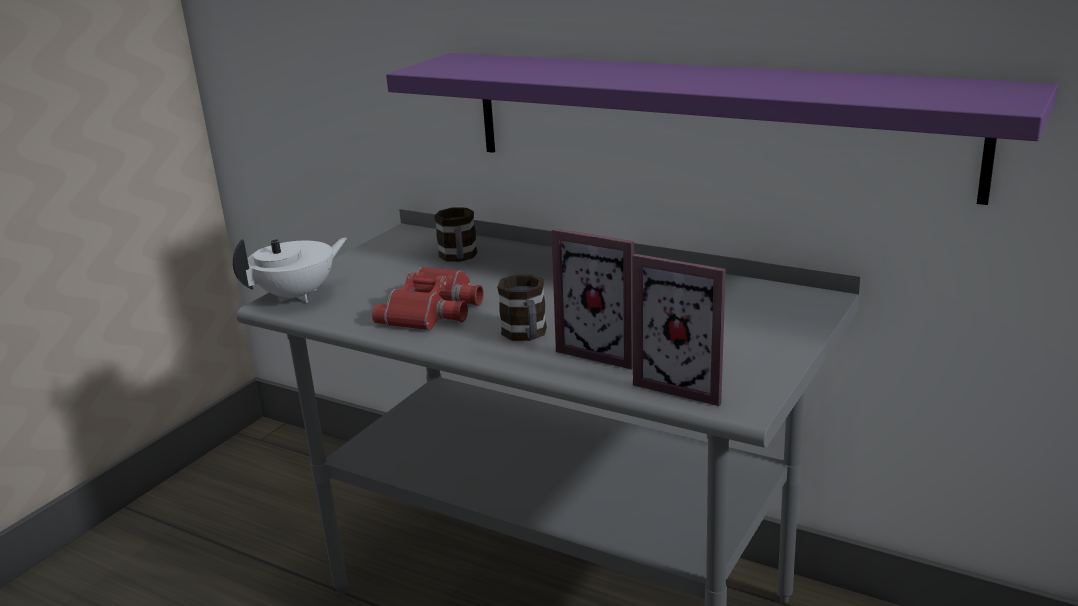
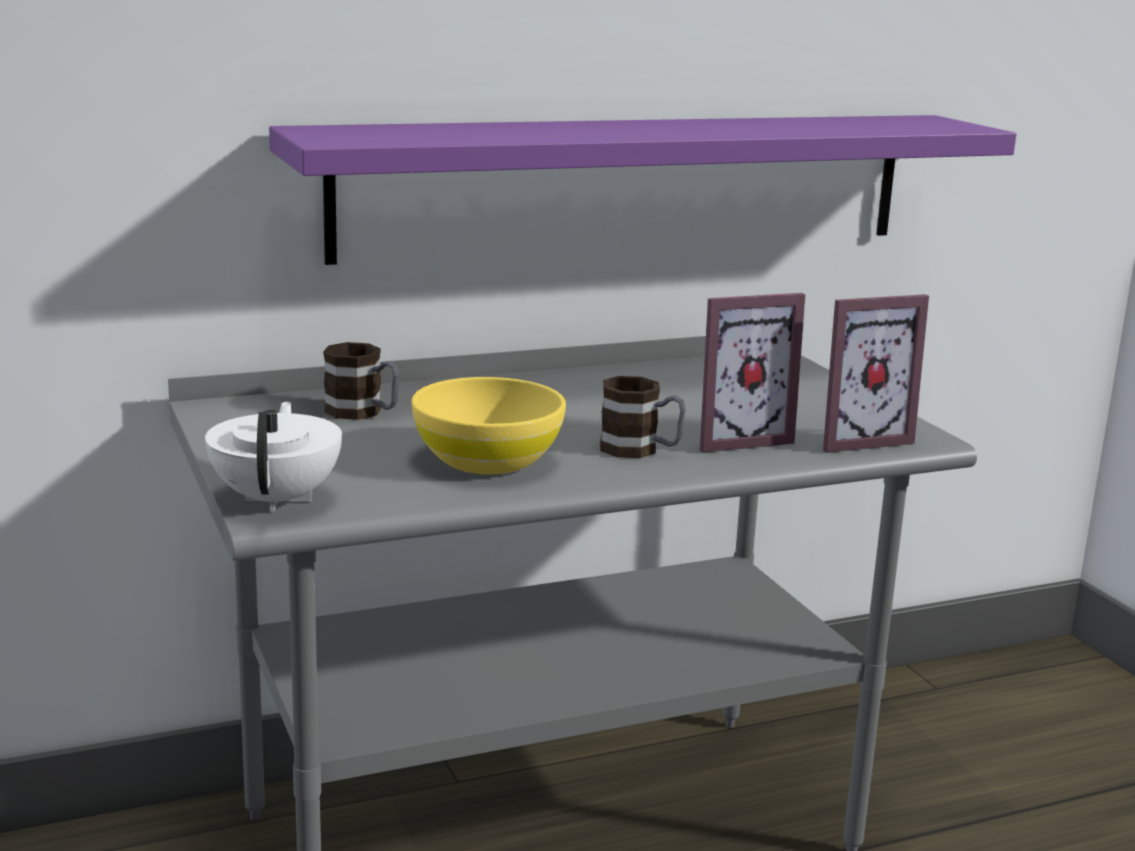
camera: 55 degrees left, 5 degrees down
(434, 310) = (488, 460): red binoculars -> yellow bowl

